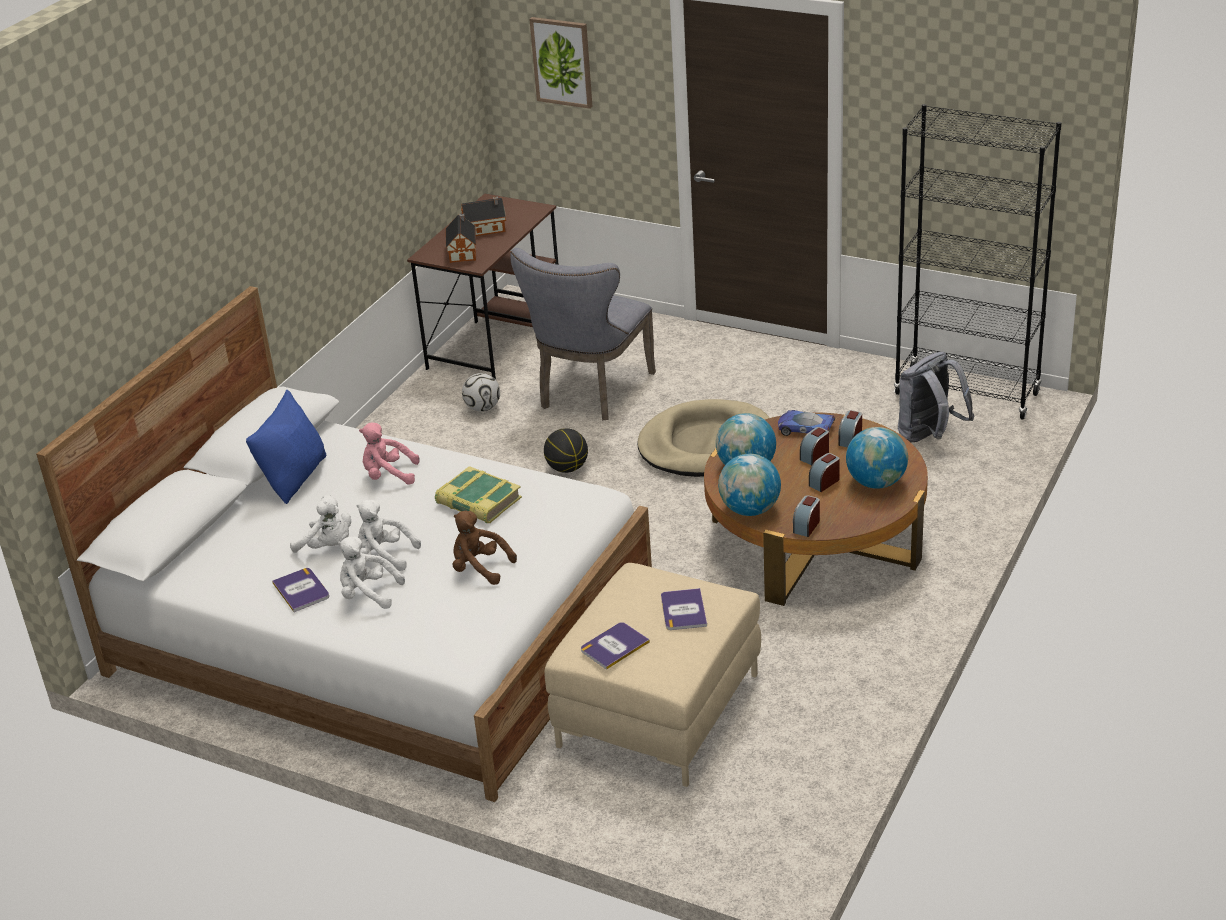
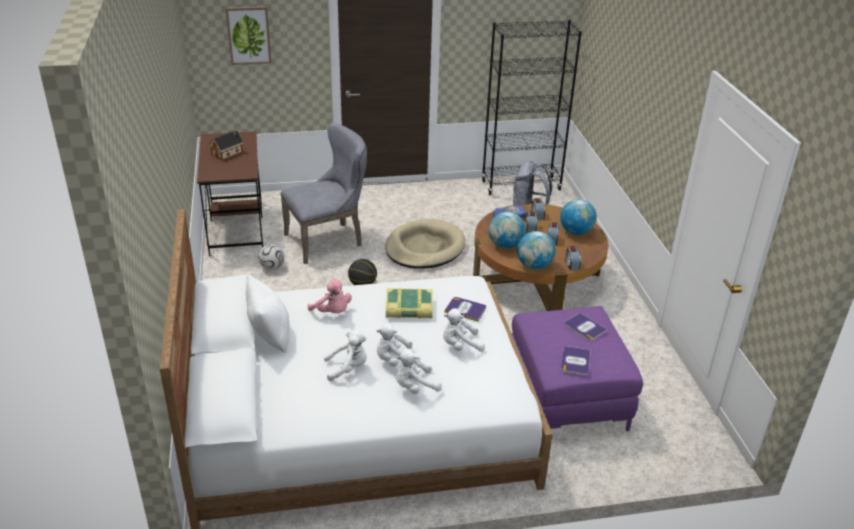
camera: 40 degrees left, 0 degrees up
(294, 478) = (270, 335): blue pillow -> white pillow
(301, 590) = (366, 402): book -> book (465, 309)
(388, 475) = (332, 312): pink plush toy -> pink plush toy turned 105 degrees counterclockwise
(463, 251) = (229, 168): toy house -> none
(479, 568) = (460, 346): brown plush toy -> white plush toy
(591, 393) = (328, 240): grey chair -> grey chair turned 105 degrees counterclockwise
(658, 709) = (566, 396): beige ottoman -> purple ottoman

